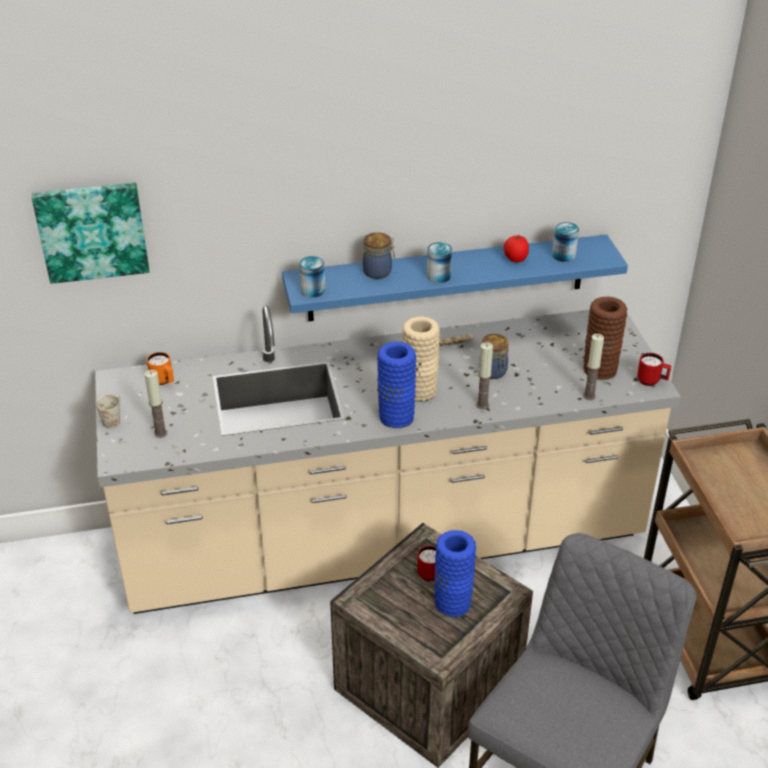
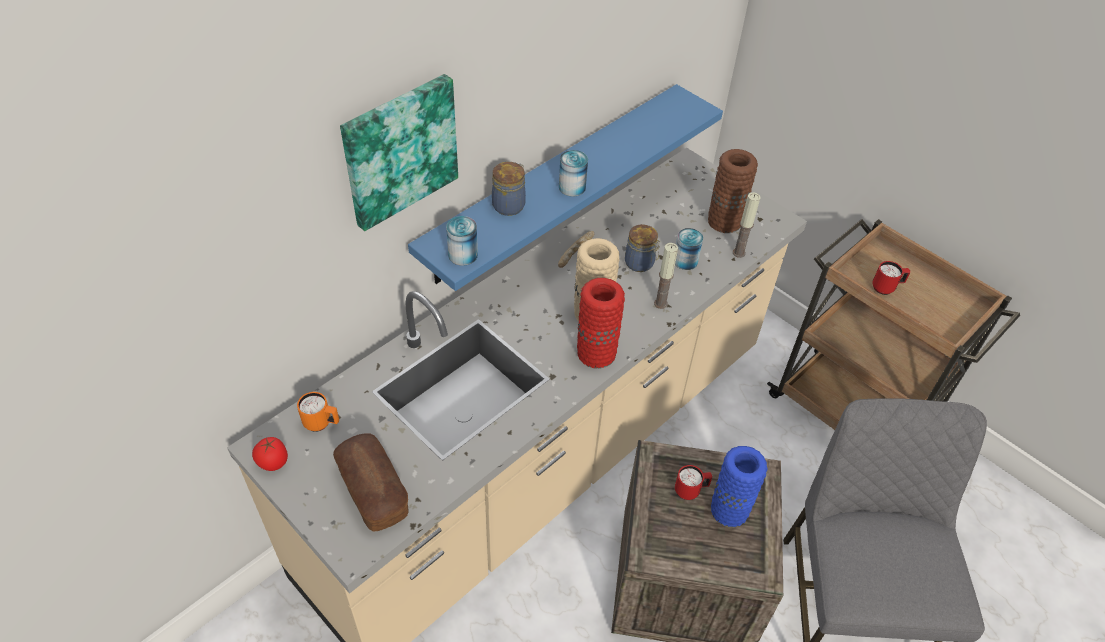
camera: 35 degrees left, 10 degrees up
(92, 231) = (193, 293): picture -> picture (399, 150)
(114, 419) = (304, 500): white mug -> none
(160, 433) = (373, 491): candle -> bread
(396, 417) = (596, 353): blue vase -> red vase
(515, 259) = (624, 141): tomato -> tomato (273, 463)
(563, 255) = (661, 120): can -> can (685, 261)
(652, 381) = (774, 216): red mug -> red mug (886, 288)

